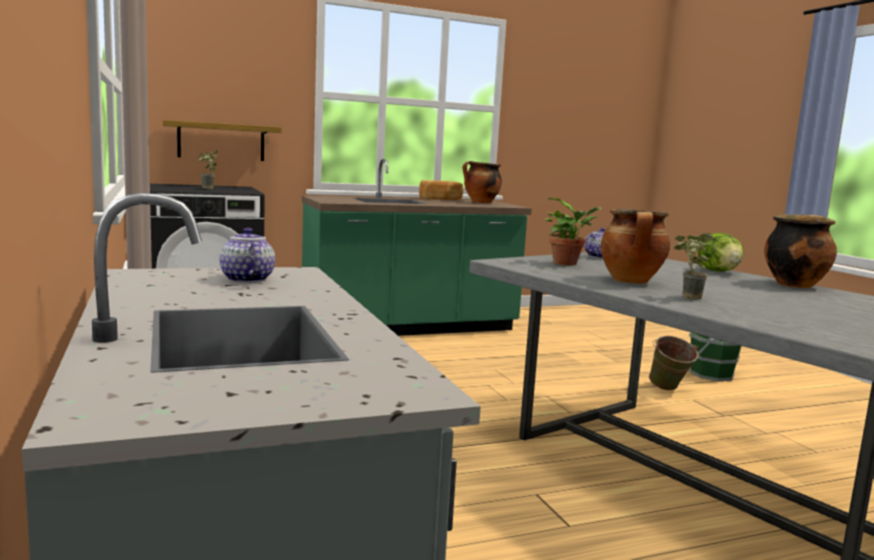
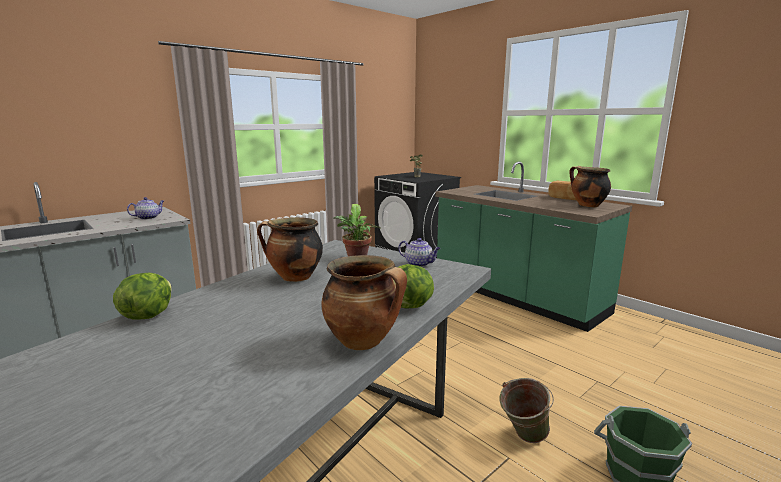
camera: 70 degrees right, 5 degrees up
(221, 141) = (450, 148): shelf -> none
(686, 297) = (236, 294): potted plant -> none
(756, 322) = (146, 315): none -> lettuce

